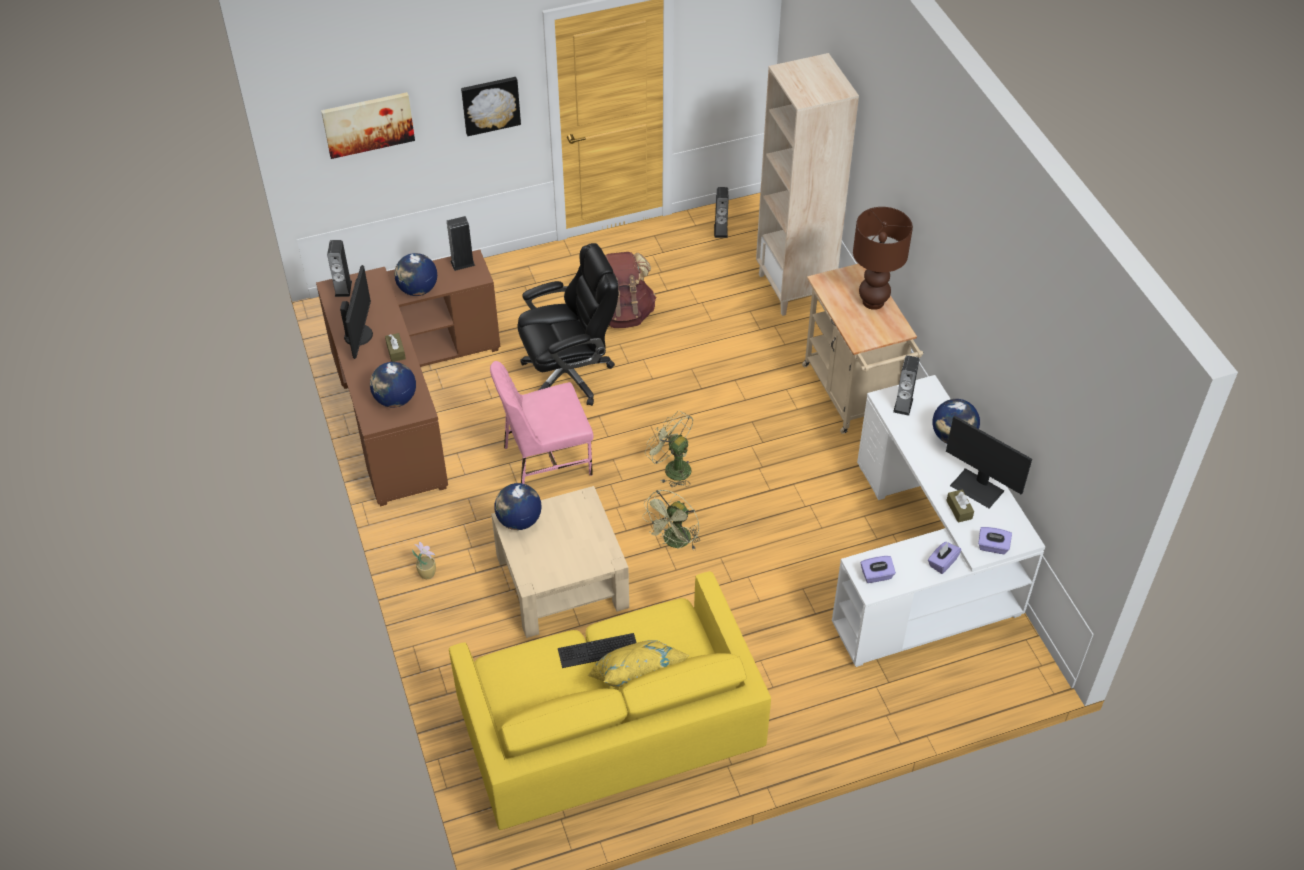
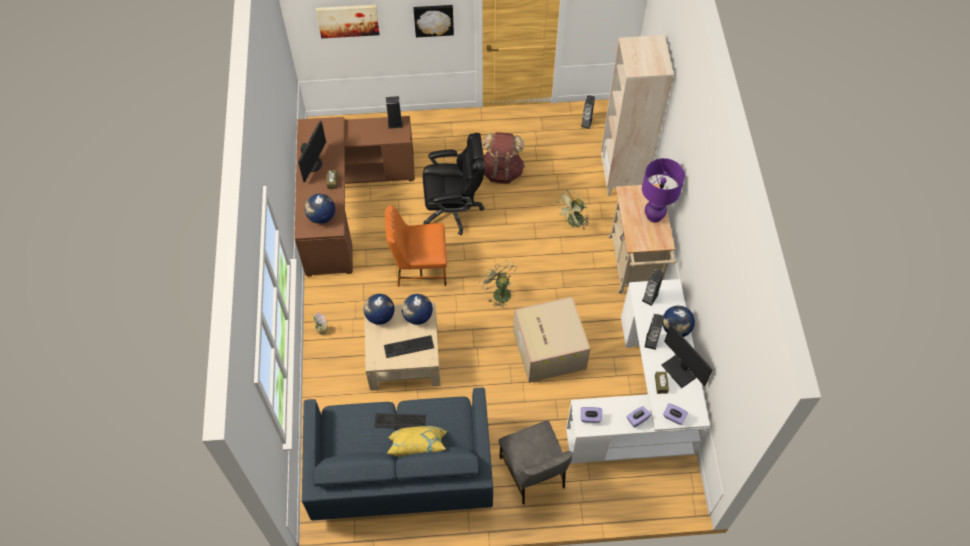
camera: 15 degrees right, 10 degrees up
(343, 288) = (313, 127): speaker -> speaker (651, 341)
(418, 290) = (360, 138): globe -> globe (417, 316)
(545, 460) = (419, 267): pink chair -> orange chair
(575, 552) = (408, 347): none -> keyboard
(609, 732) = (401, 468): yellow sofa -> blue sofa
(674, 542) = (483, 346): green fan -> green fan (573, 222)
(768, 525) = (548, 349): none -> cardboard box
(805, 693) = (533, 473): none -> grey chair
(873, 301) = (654, 216): brown table lamp -> purple table lamp

